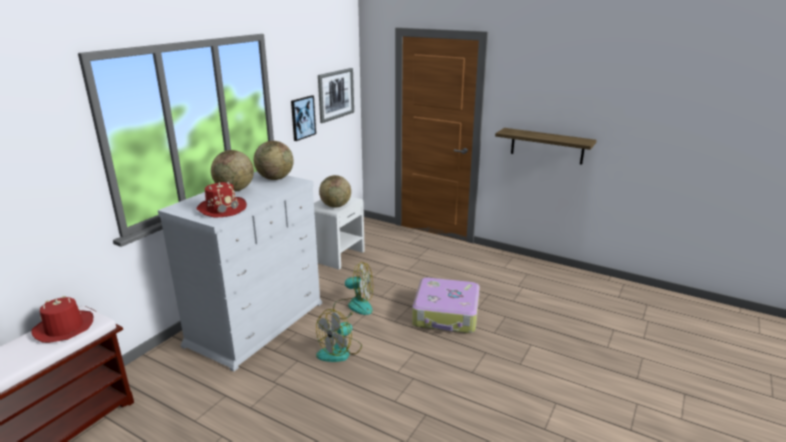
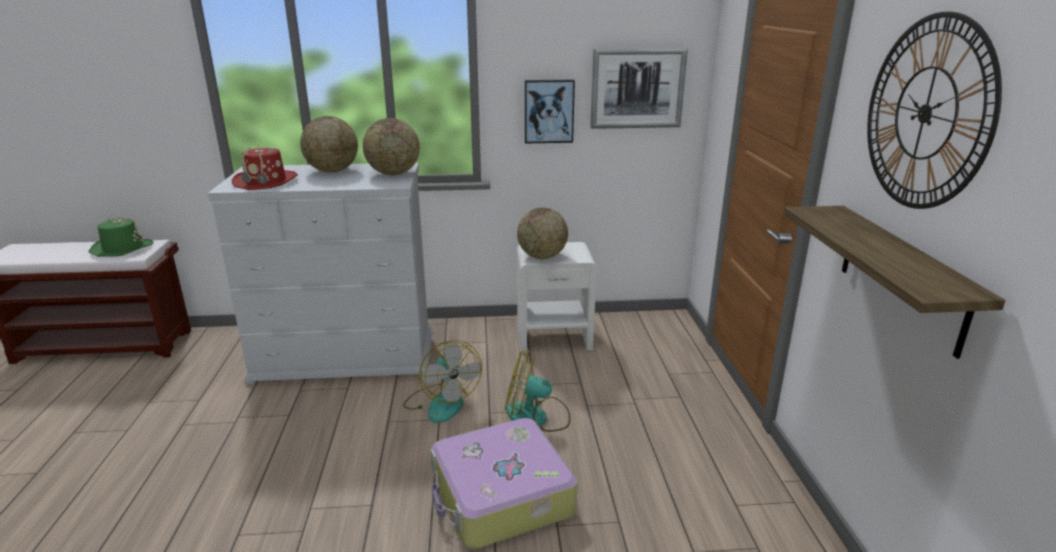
camera: 55 degrees right, 0 degrees up
(64, 328) = (121, 249): red hat -> green hat
(340, 351) = (328, 437): fan -> fan (536, 417)
(545, 86) = (925, 113): none -> wall clock

